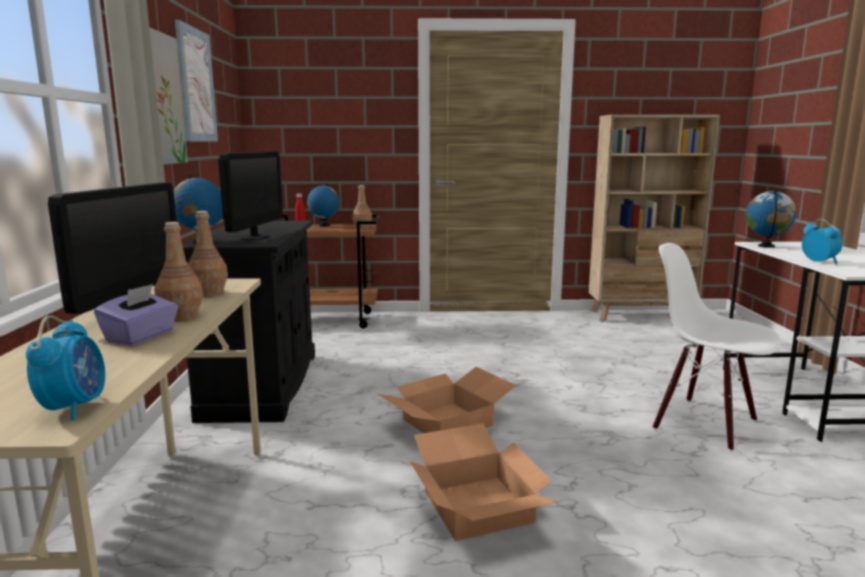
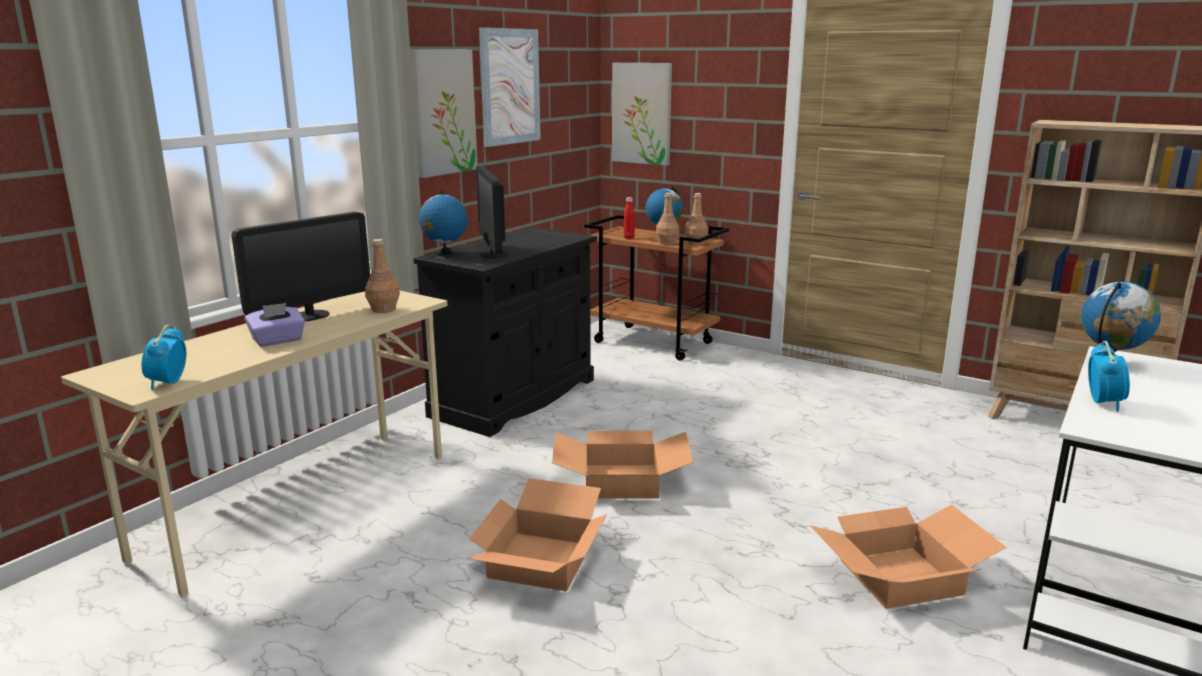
camera: 35 degrees right, 5 degrees up
(74, 407) = (168, 383): alarm clock -> alarm clock turned 150 degrees clockwise
(181, 316) = (328, 328): brown bottle -> brown bottle (667, 243)
(254, 237) = (494, 254): monitor -> monitor turned 120 degrees clockwise
(287, 124) = (642, 113): none -> picture
(705, 423) = (901, 576): white chair -> cardboard box

